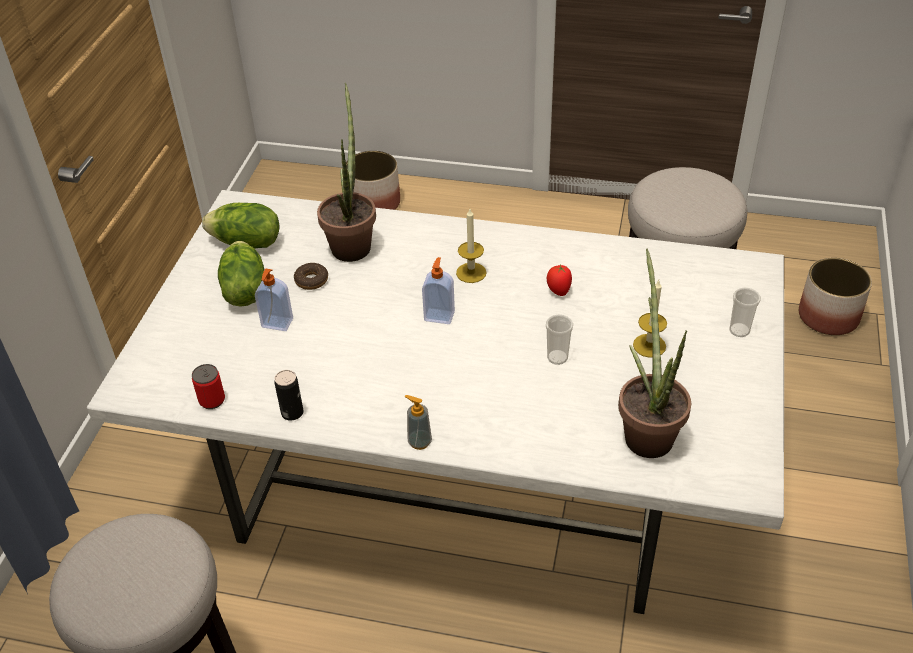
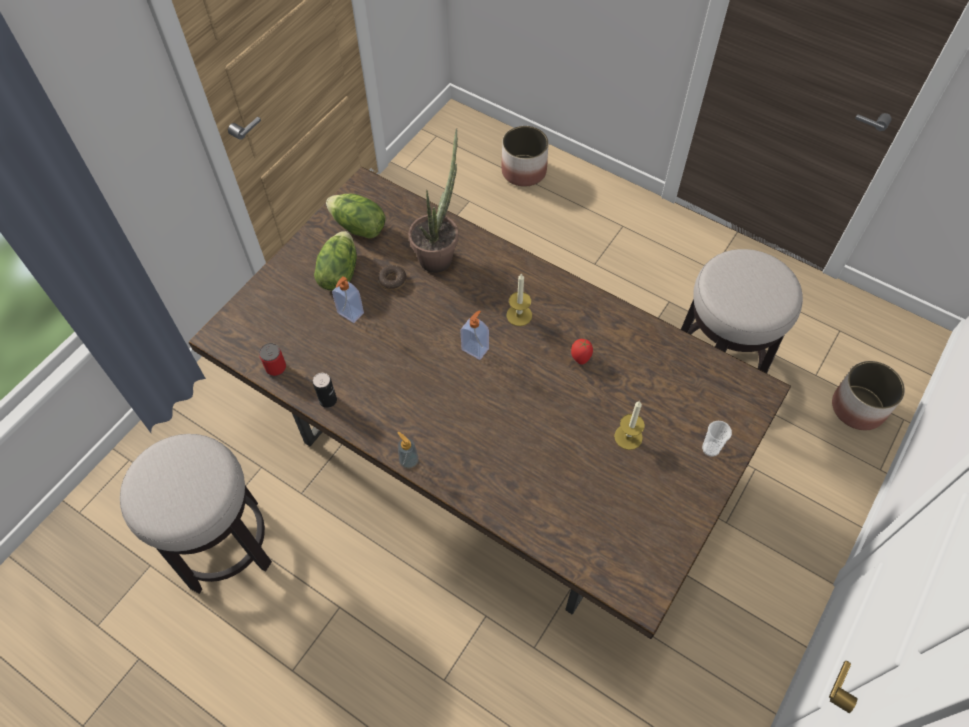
camera: 20 degrees right, 15 degrees up
(464, 483) = (486, 454): white dining table -> brown dining table
(557, 357) = (549, 422): cup -> none
(646, 431) = (585, 516): potted plant -> none

